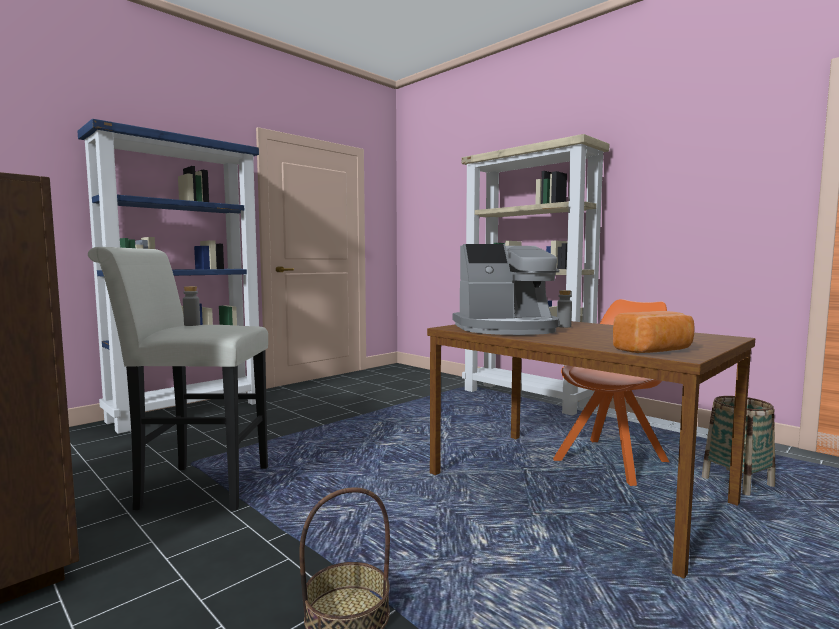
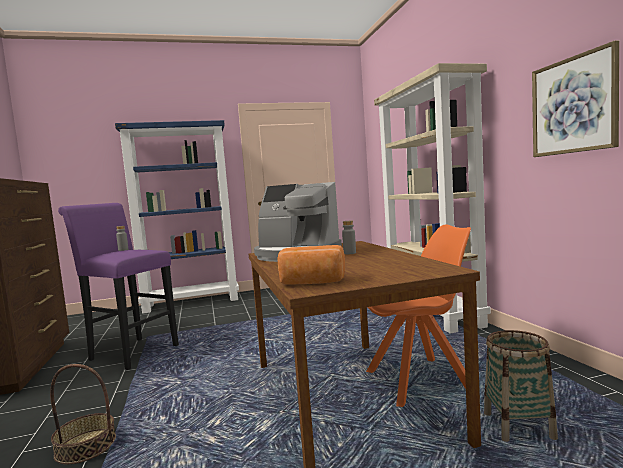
camera: 30 degrees right, 0 degrees up
(196, 487) = (130, 352): white stool -> purple stool
(709, 197) = (573, 105): none -> picture

